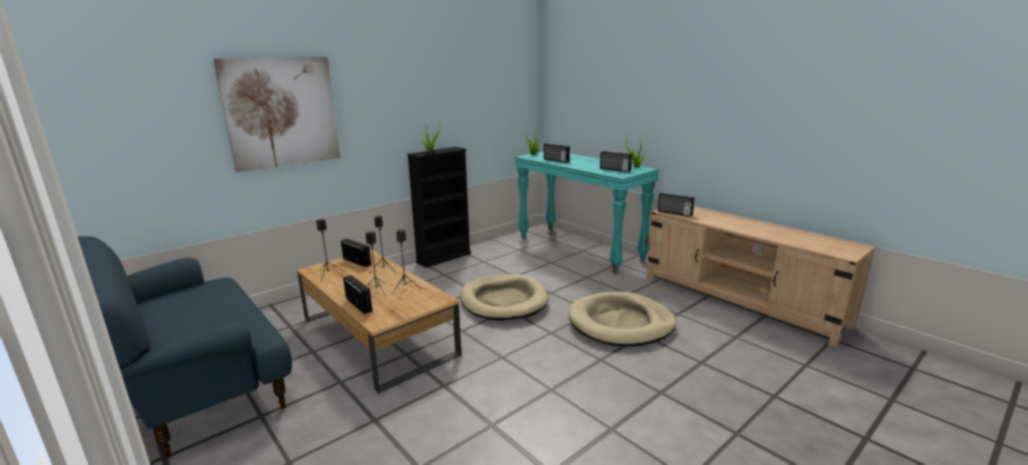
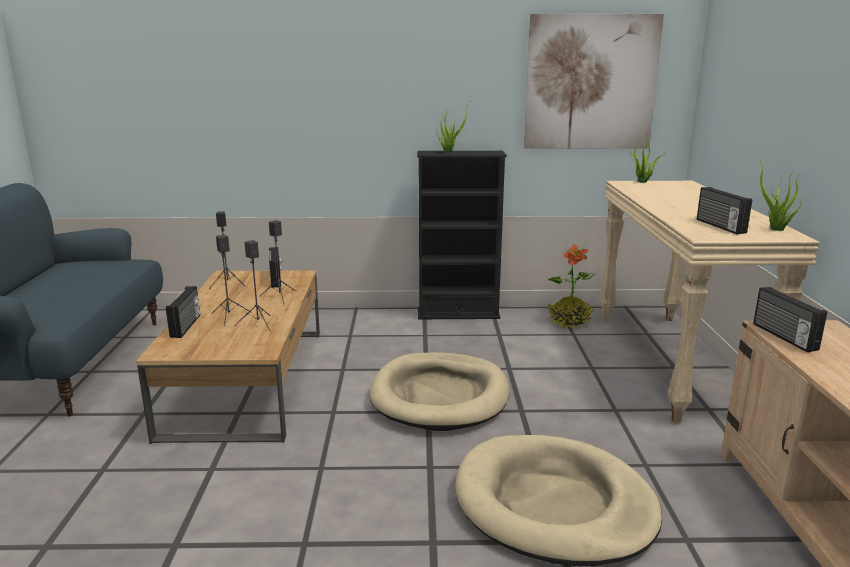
camera: 40 degrees right, 0 degrees up
(282, 112) = (252, 77): picture -> picture (590, 83)
(507, 244) = (569, 321): none -> potted plant
(556, 160) = (653, 196): radio -> none
(580, 249) = (674, 363): turquoise console table -> beige console table

